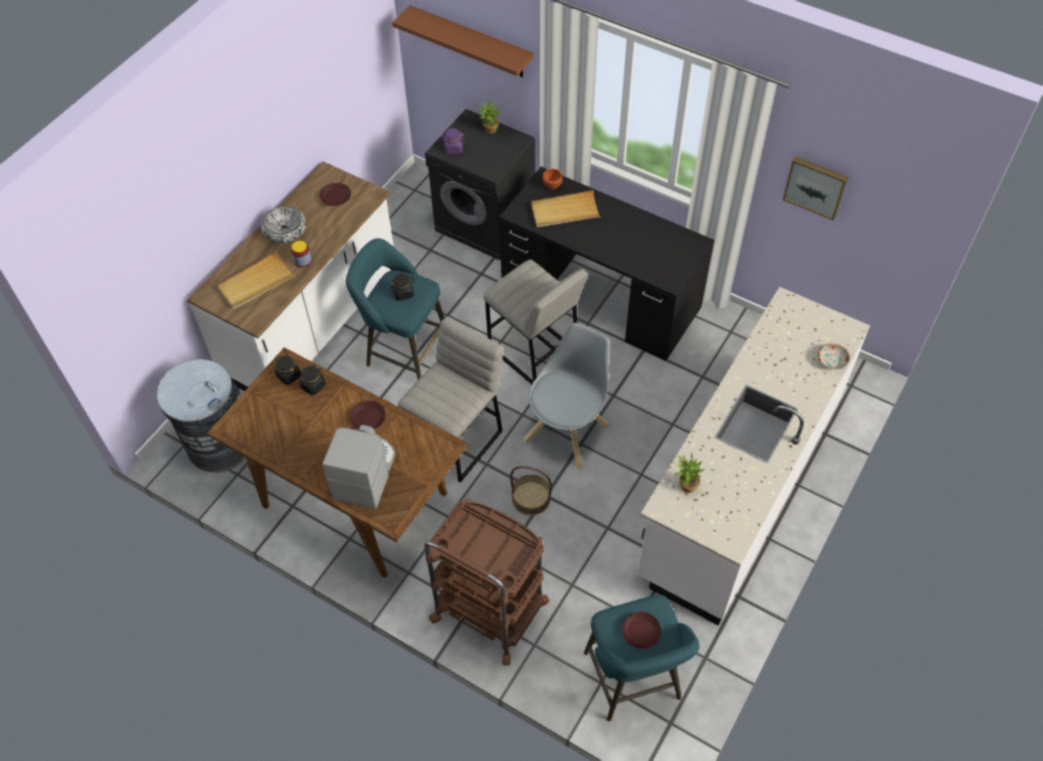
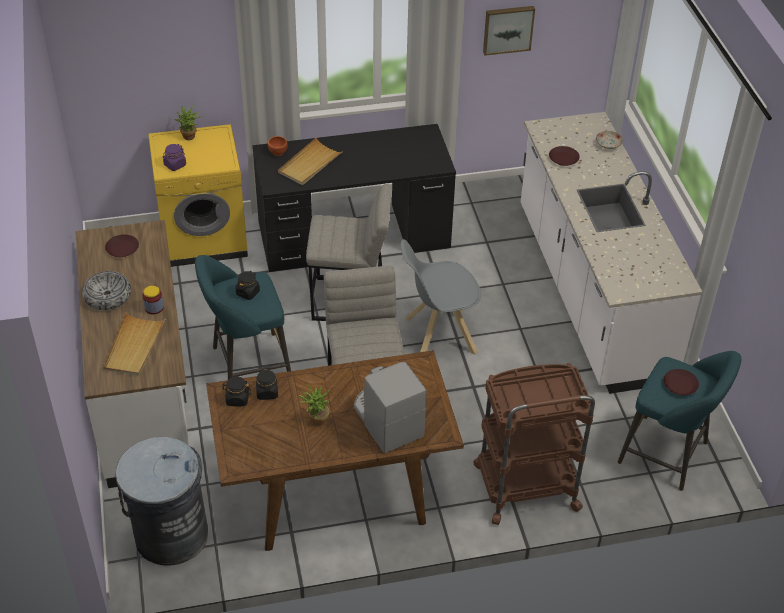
camera: 45 degrees left, 10 degrees down
(368, 418) = (339, 384): brown plate -> brown plate (564, 159)
(471, 42) = (148, 59): brown shelf -> none
(484, 226) = (204, 240): black washing machine -> yellow washing machine
(530, 498) = (465, 396): basket -> none
(568, 430) = (438, 335): grey chair -> grey chair turned 90 degrees counterclockwise
(685, 485) = (615, 270): potted plant -> potted plant (316, 420)

